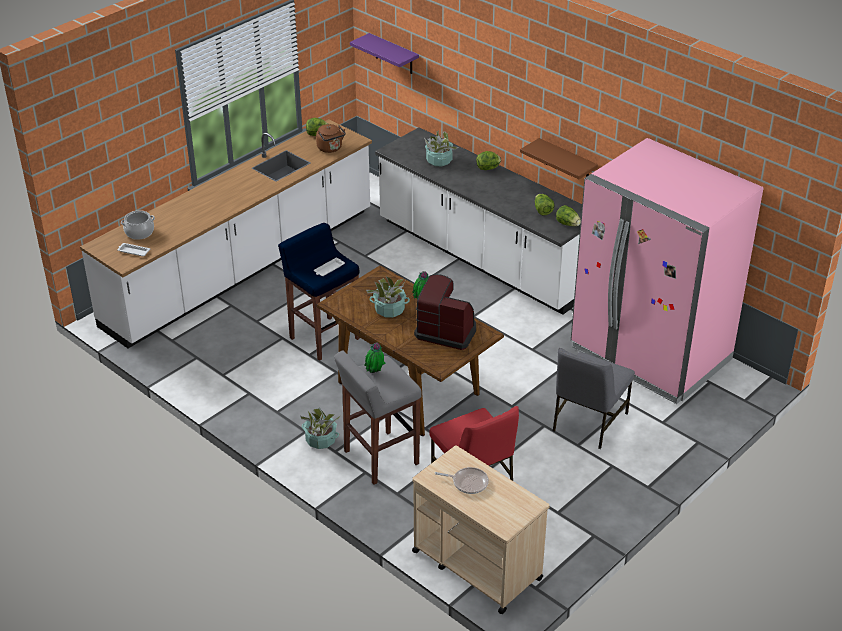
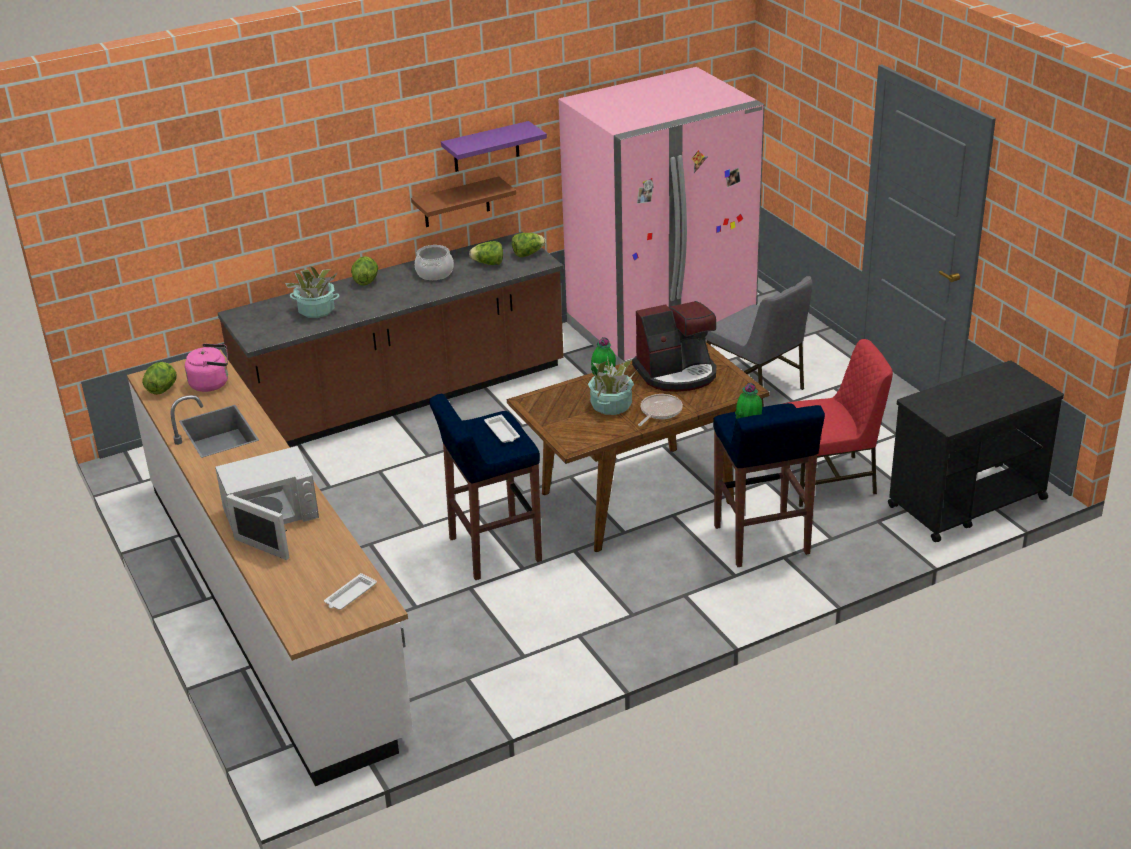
camera: 70 degrees left, 5 degrees down
(139, 233) = (299, 585): cooking pot -> cooking pot (435, 273)
(200, 206) = (269, 516): none -> white microwave
(320, 440) = (708, 584): potted plant -> none
(330, 148) = (212, 383): brown kettle -> pink kettle
(380, 458) = (761, 541): grey stool -> blue stool
(393, 54) = (142, 235): purple shelf -> purple shelf (486, 147)
(446, 331) = (677, 373): coffee machine -> coffee machine turned 150 degrees counterclockwise
(468, 482) = (964, 402): frying pan -> frying pan (659, 411)
(476, 564) = (966, 502): beige cart -> black cart
(482, 257) = (405, 397): white counter -> brown counter

